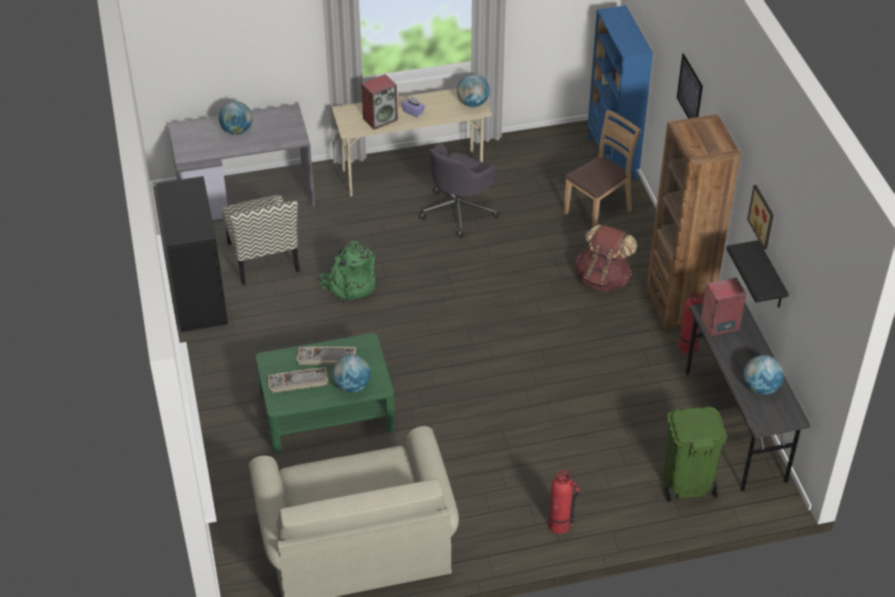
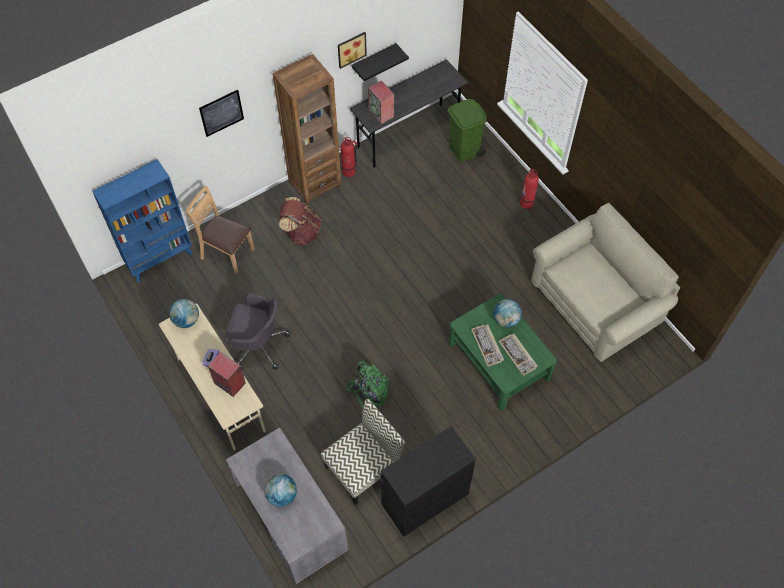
camera: 110 degrees left, 15 degrees up
(760, 388) = (427, 85): globe -> none

